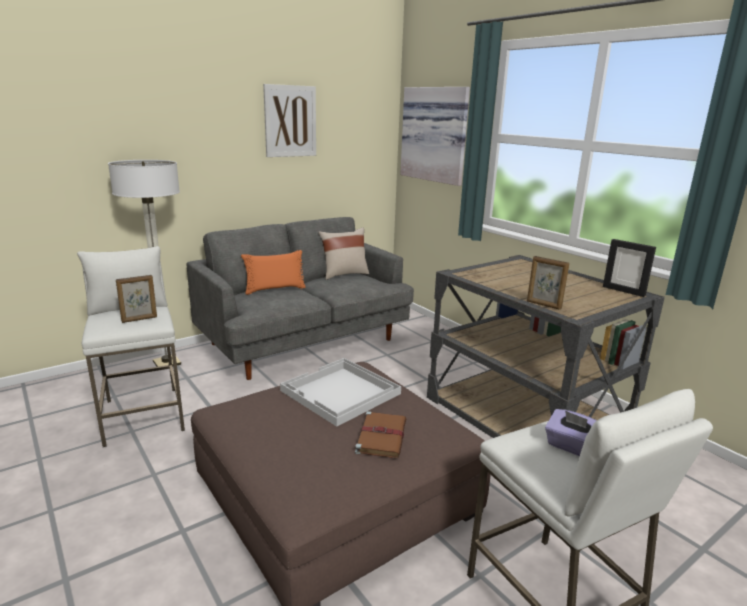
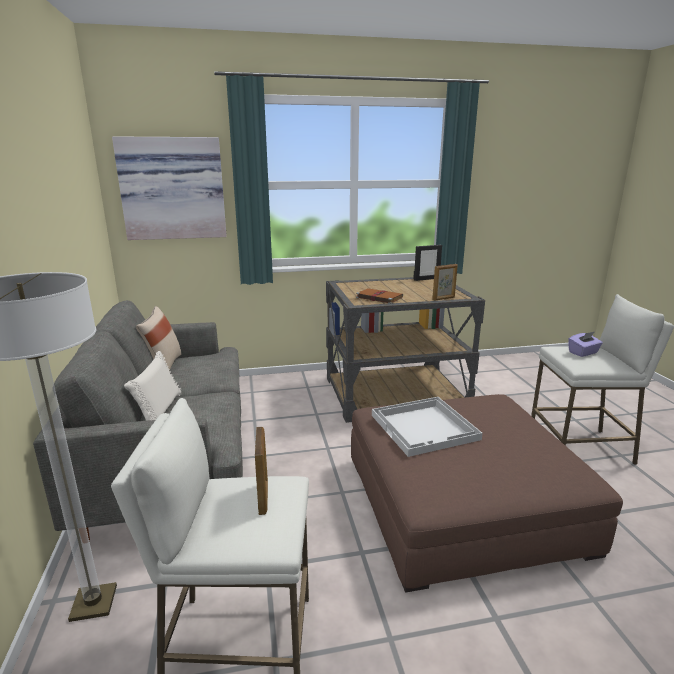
camera: 65 degrees left, 0 degrees up
(274, 289) = (159, 411): orange pillow -> white pillow
(290, 121) = (50, 187): picture -> none
(381, 436) = (500, 424): brown book -> brown book (378, 297)

